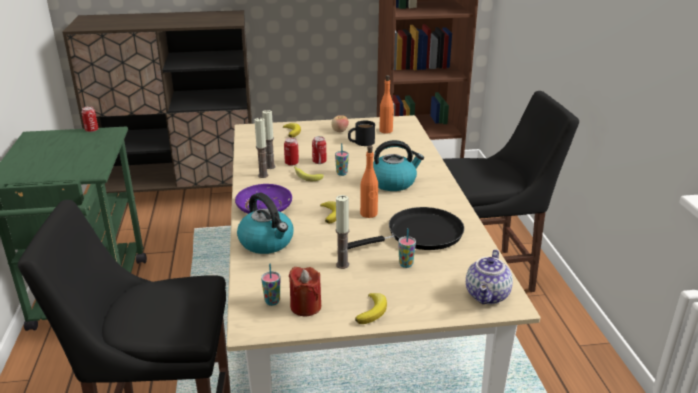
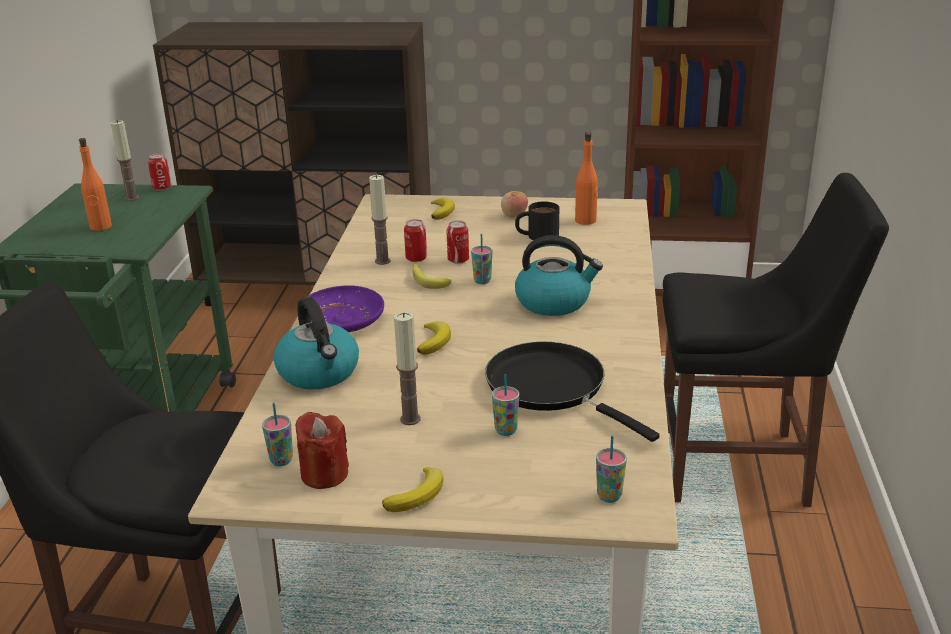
camera: 15 degrees right, 0 degrees up
(263, 175) = (365, 273): candle -> candle (132, 198)
(369, 214) = (490, 347): orange bottle -> orange bottle (100, 227)
(420, 235) = (552, 387): black frying pan -> black frying pan turned 120 degrees counterclockwise
(488, 296) = (609, 496): teapot -> cup

